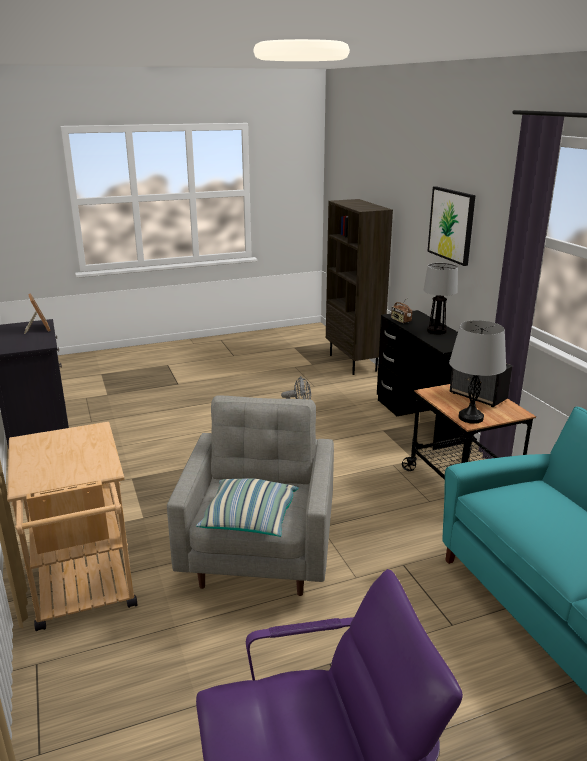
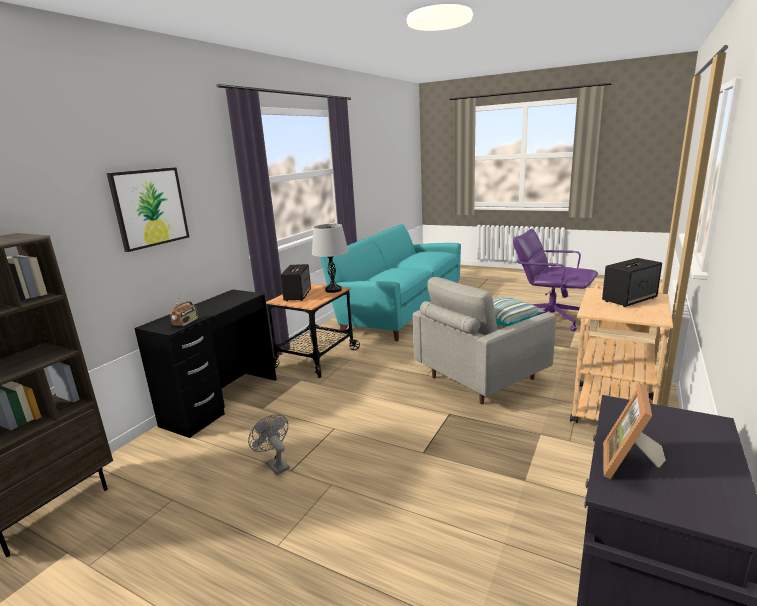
camera: 130 degrees left, 5 degrees down
(58, 464) = (629, 299): none -> speaker
(436, 331) = (207, 306): table lamp -> none

